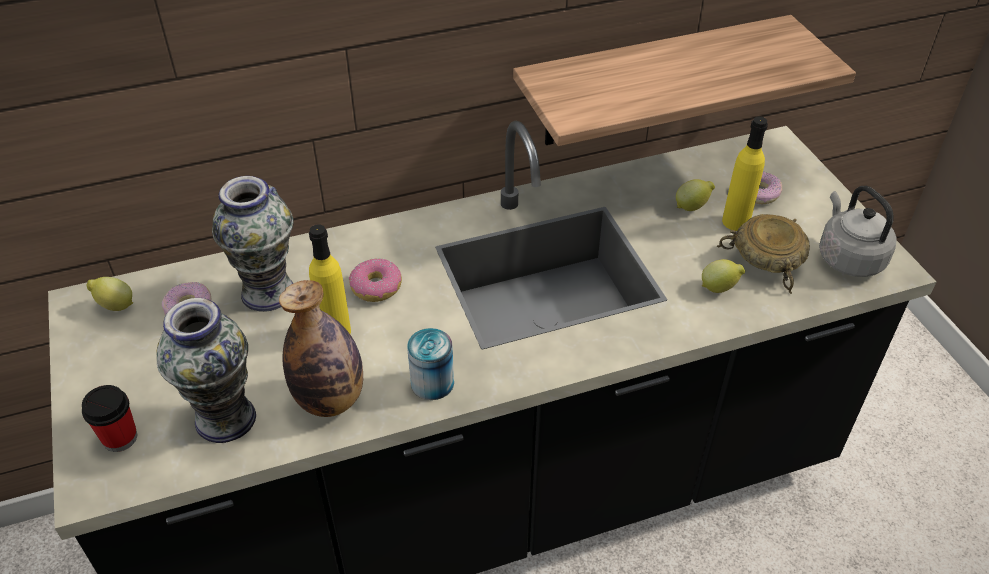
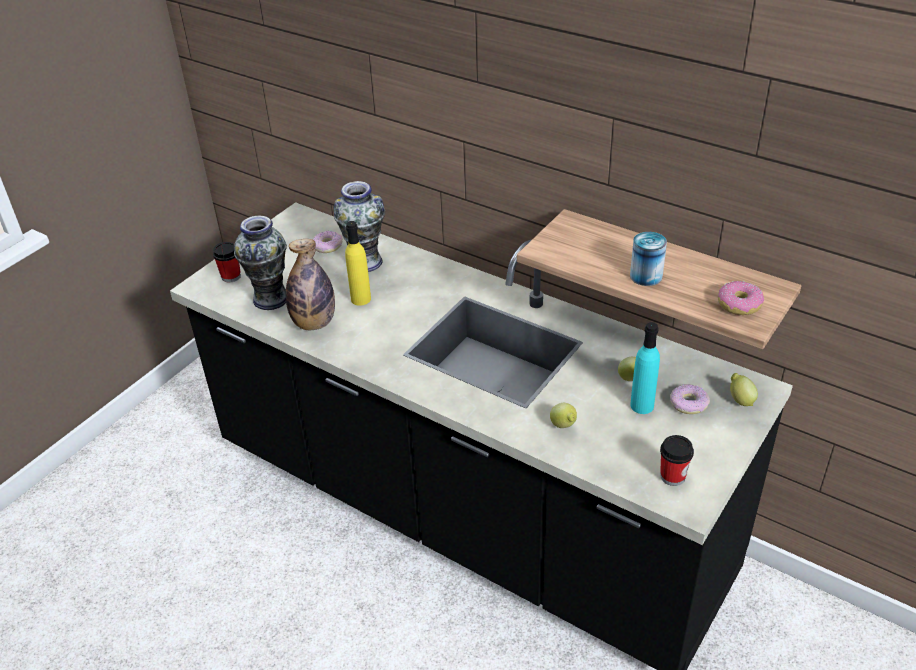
camera: 55 degrees right, 5 degrees down
(115, 306) = (305, 225): lemon -> lemon (740, 400)
(376, 287) = (408, 294): donut -> donut (739, 305)
(432, 383) = (359, 350): can -> can (646, 276)
(735, 222) = (642, 405): yellow bottle -> turquoise bottle
(765, 260) = (618, 436): beige bowl -> none
(848, 257) = (672, 476): grey kettle -> cup

